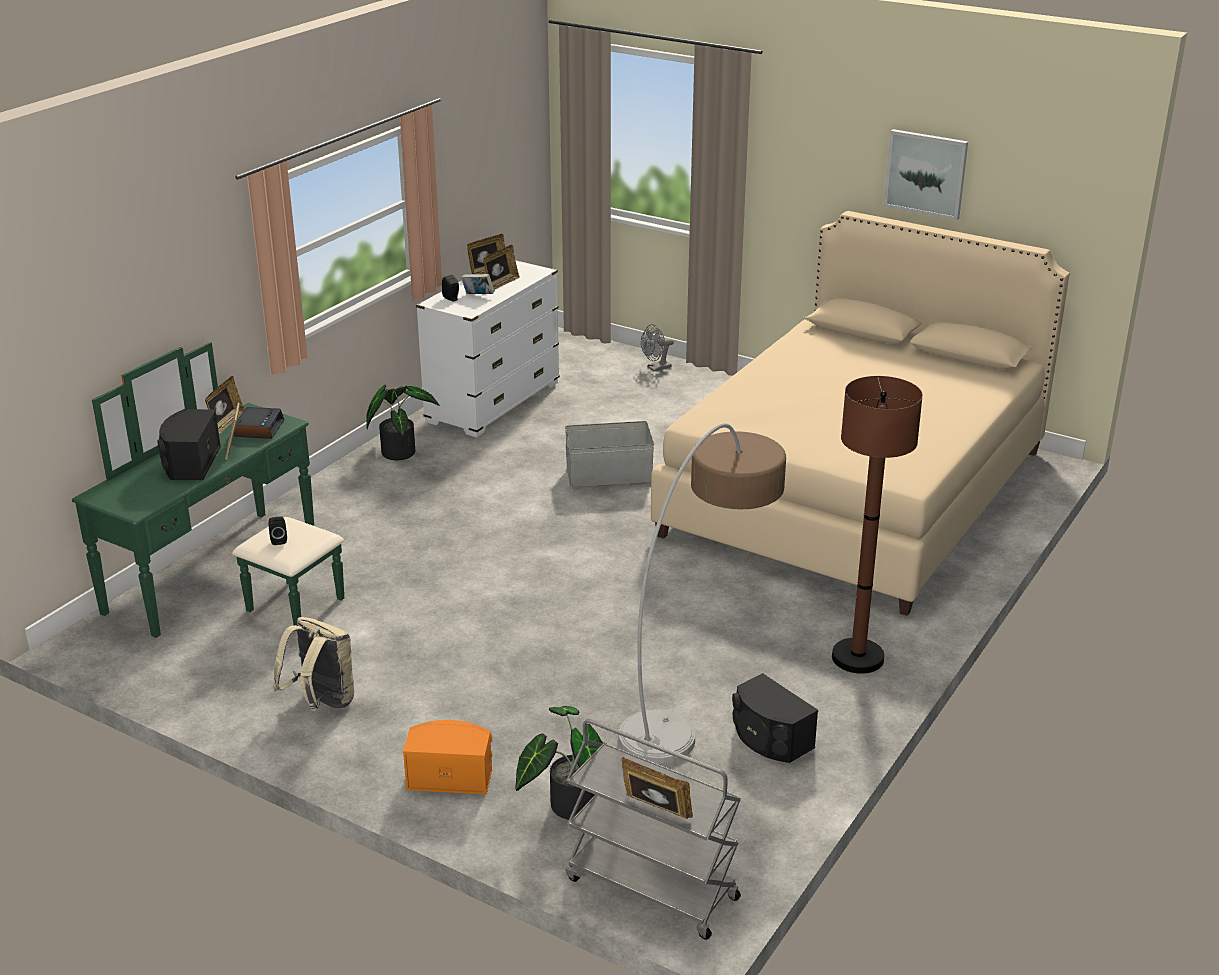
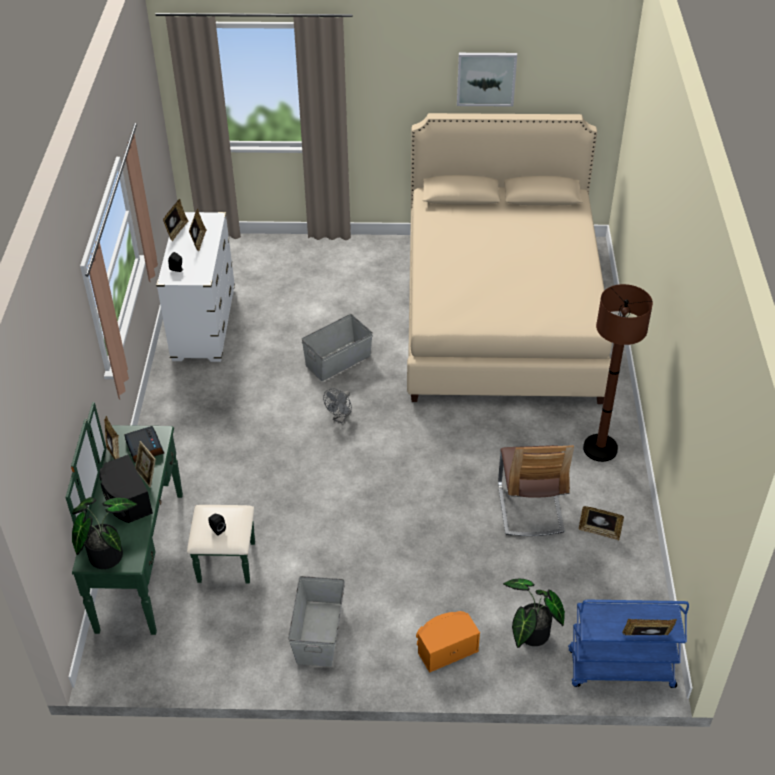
camera: 30 degrees left, 15 degrees up
(321, 703) = (318, 633): beige backpack -> grey storage box
(400, 451) = (176, 395): potted plant -> potted plant (106, 553)
(478, 296) = (193, 259): book -> none
(650, 888) = (620, 669): grey cart -> blue cart
(656, 368) = (289, 249): grey fan -> grey fan (340, 418)
(701, 682) = (530, 508): floor lamp -> chair
(769, 738) = (599, 532): black speaker -> picture frame

